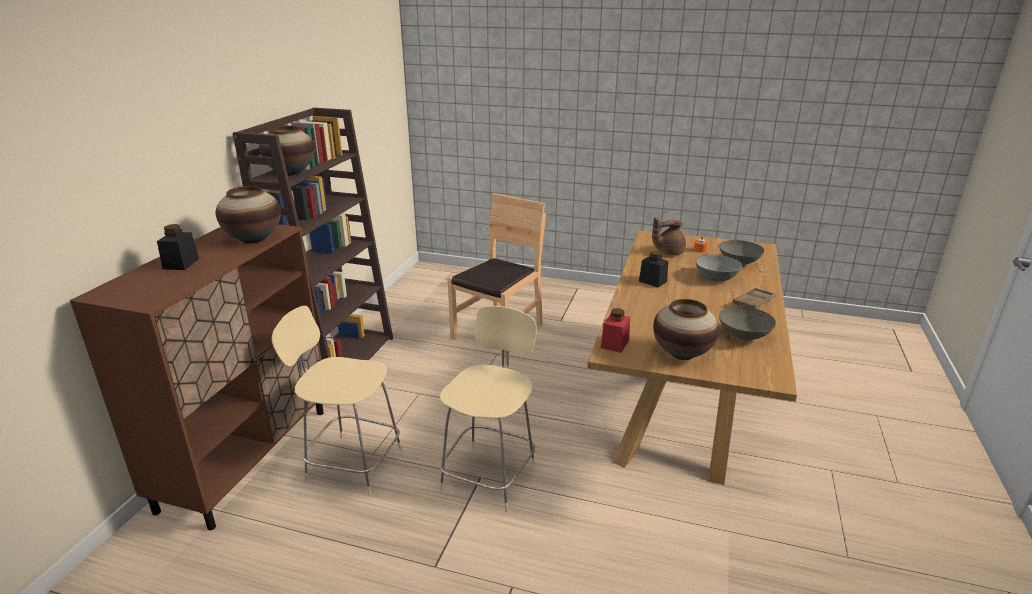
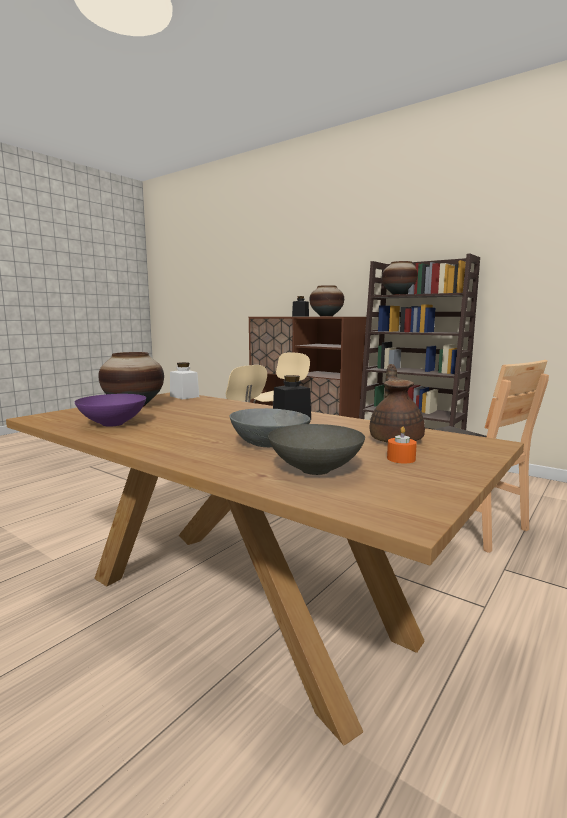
camera: 110 degrees right, 15 degrees down
(615, 344) = (184, 396): red jar -> white jar
(743, 336) = (114, 424): grey bowl -> purple bowl
(754, 302) = (167, 444): brown tray -> none

